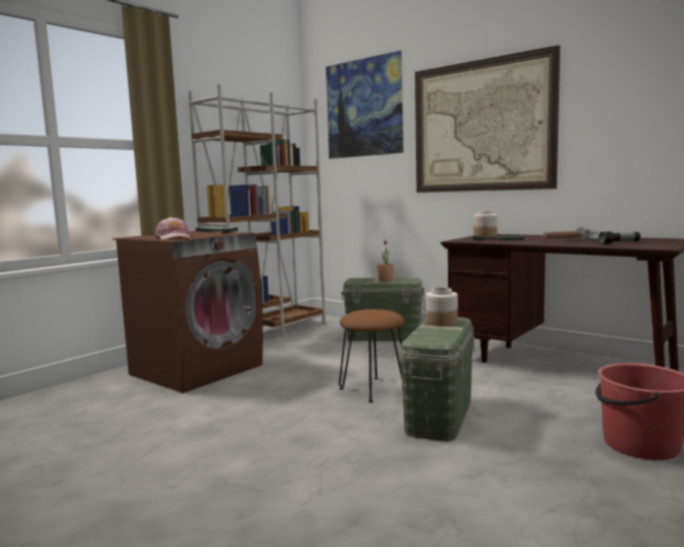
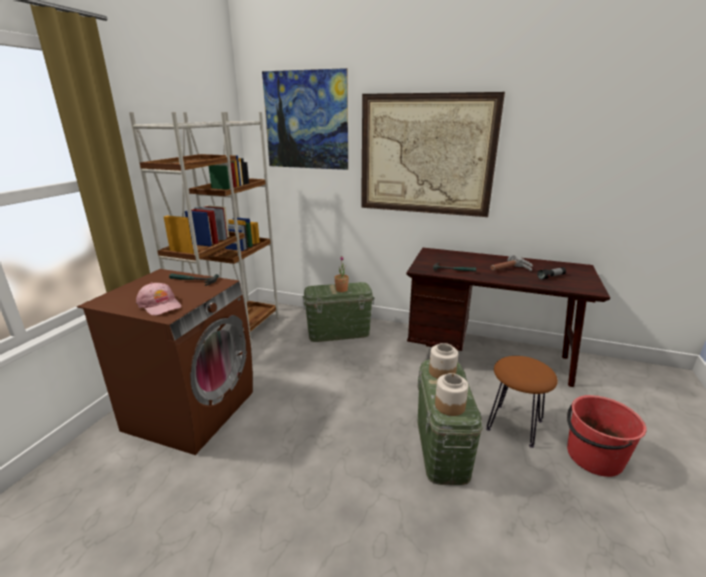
camera: 20 degrees left, 15 degrees up
(373, 389) = (370, 416): brown stool -> brown stool (514, 425)
(485, 236) = (431, 256): jar -> jar (449, 405)

